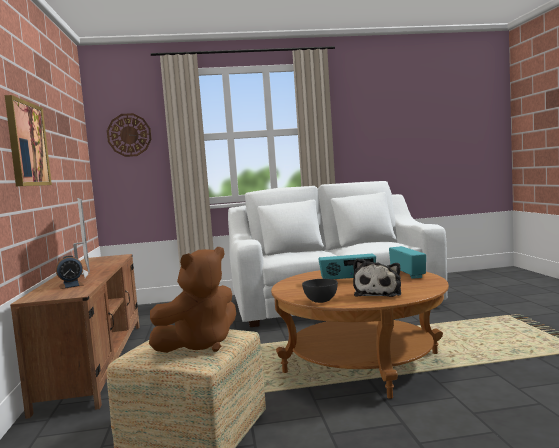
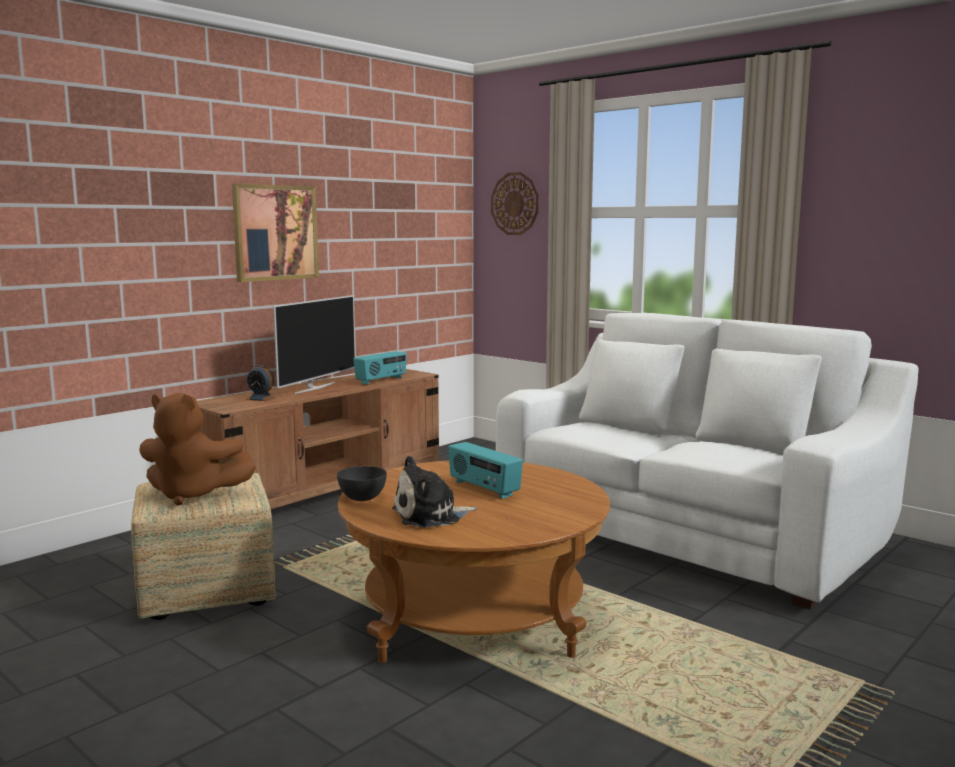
camera: 50 degrees right, 5 degrees up
(408, 274) = (567, 510): radio -> radio (381, 380)

